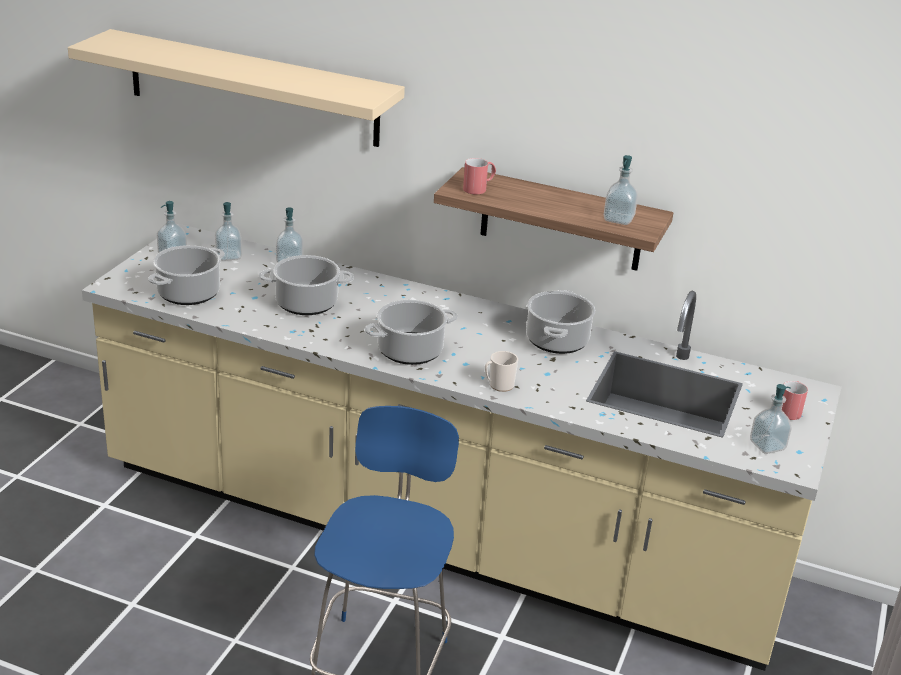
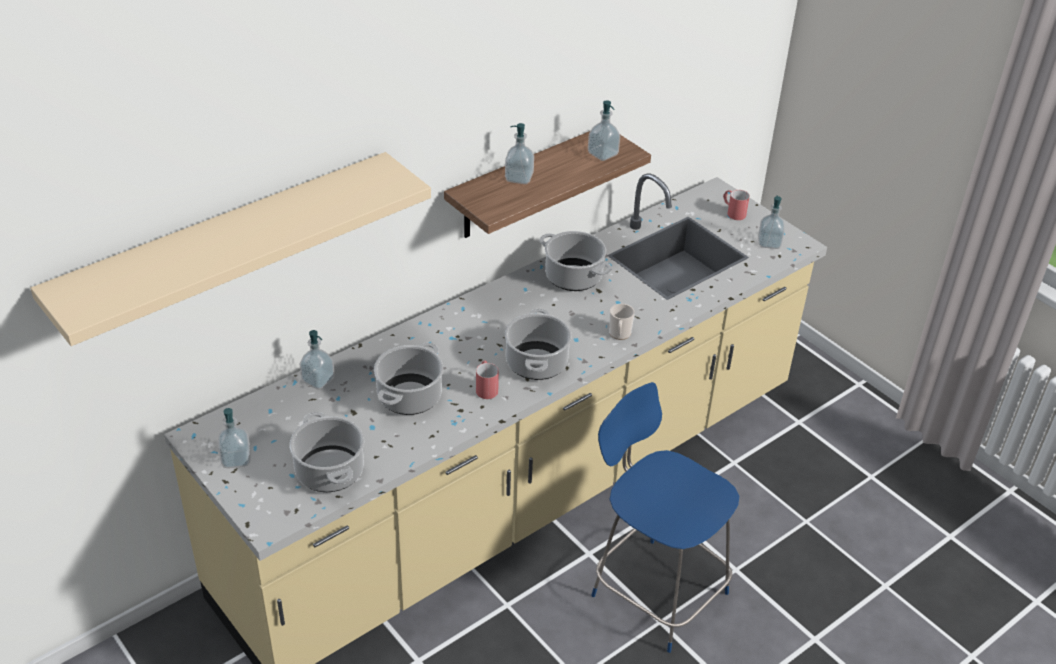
camera: 60 degrees left, 10 degrees up
(228, 256) = (272, 418): soap dispenser -> soap dispenser (519, 178)
(479, 188) = (497, 198): red mug -> red mug (486, 387)

